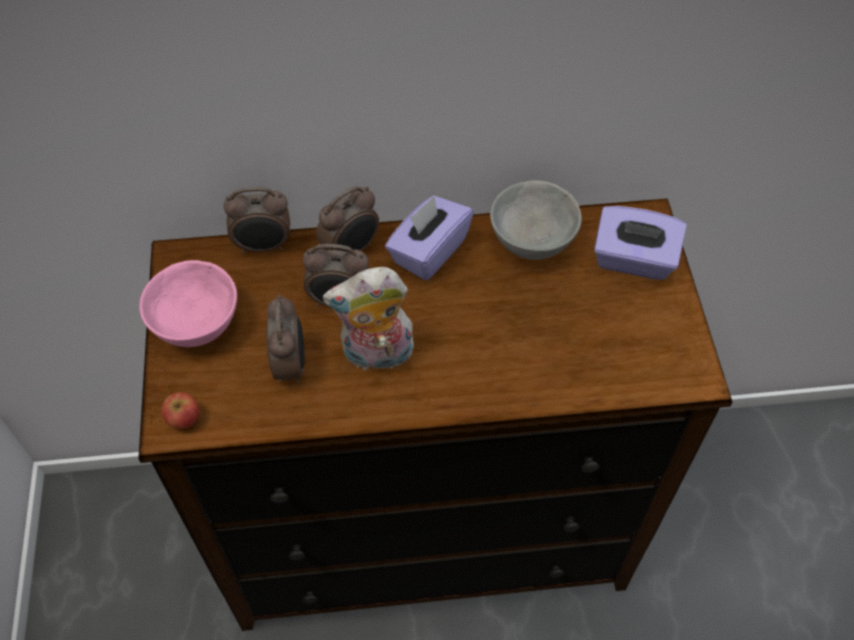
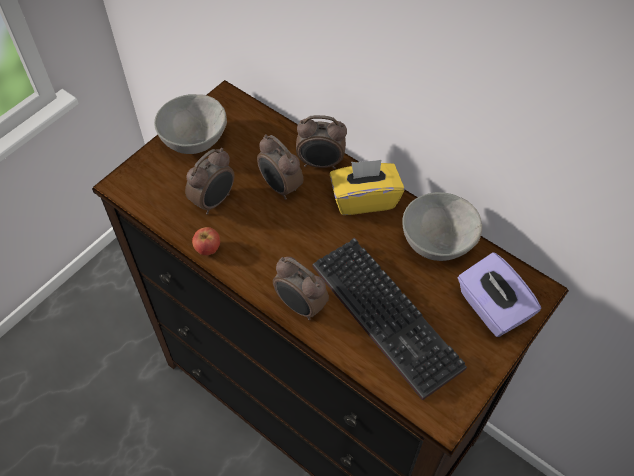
camera: 45 degrees right, 0 degrees up
(184, 419) = (132, 185): apple -> apple (208, 249)
(195, 324) = (193, 140): pink bowl -> grey bowl
(263, 246) = (276, 125): alarm clock -> alarm clock (300, 306)
(376, 355) = (264, 234): plush toy -> none
(428, 251) = (364, 199): purple tissue box -> yellow tissue box
(567, 334) = (390, 316): none -> keyboard

